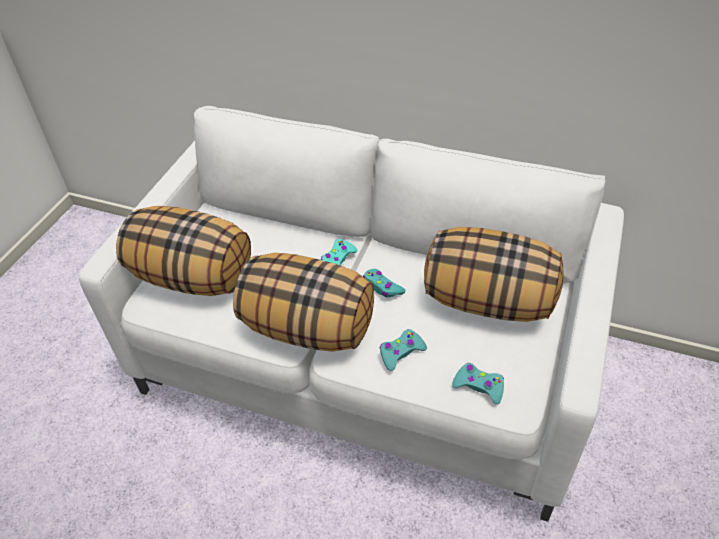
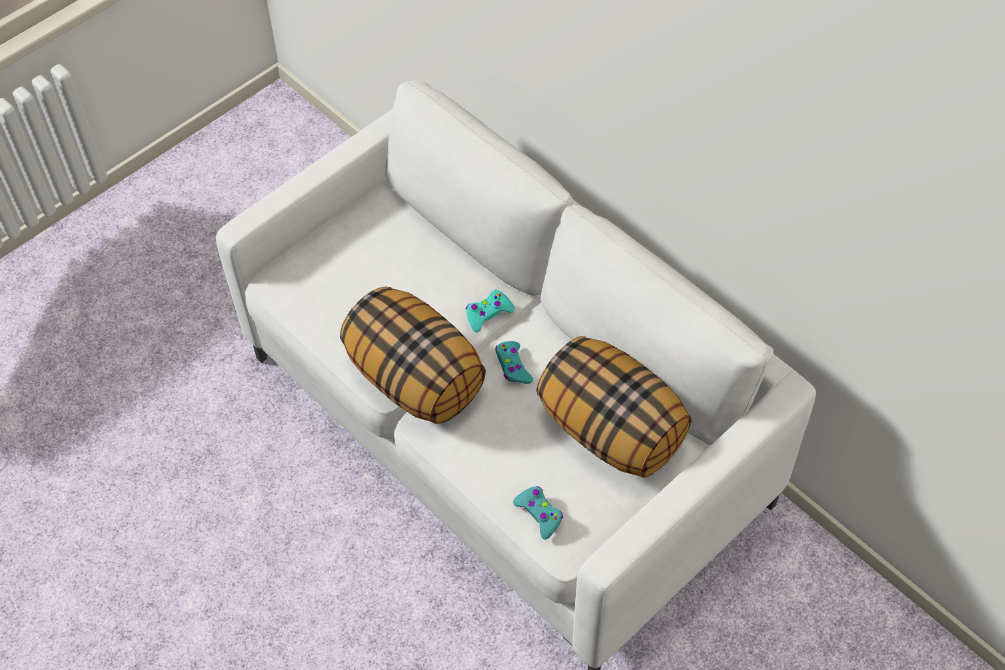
camera: 25 degrees right, 10 degrees up
(193, 277) = (332, 272): pillow -> none
(401, 353) = (486, 446): turquoise game controller -> none

